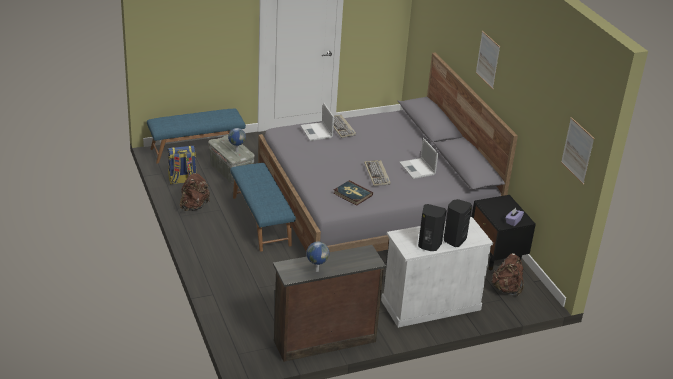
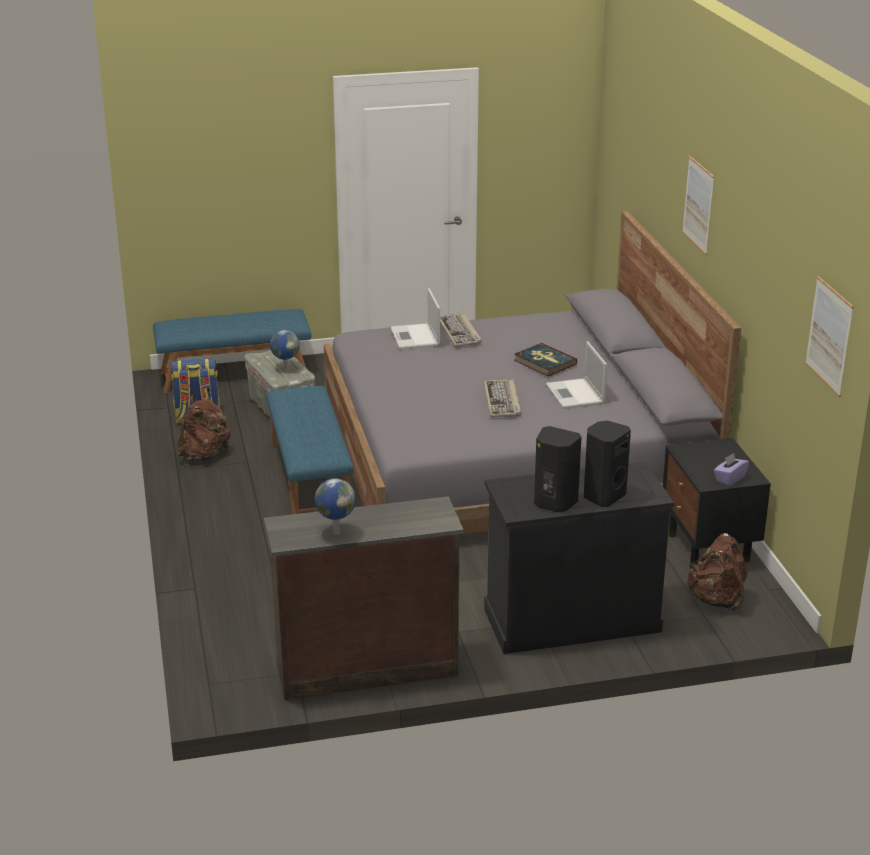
camera: 10 degrees right, 5 degrees down
(352, 194) = (451, 429): book -> book (544, 362)
(430, 305) = (571, 620): white cabinet -> black cabinet

